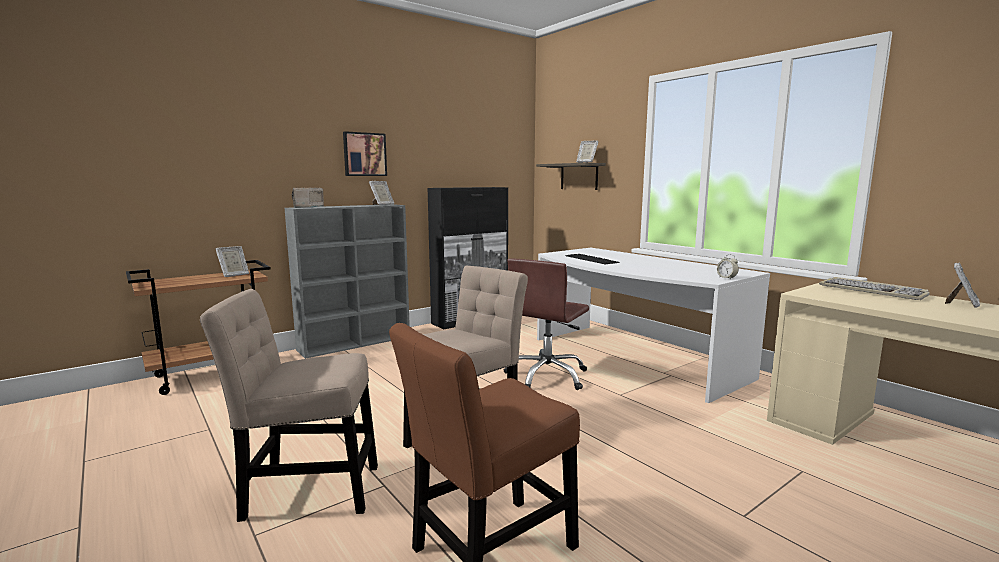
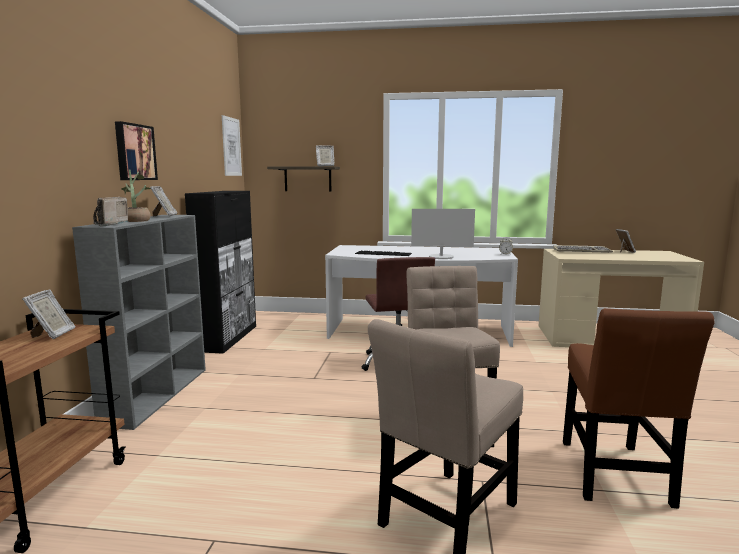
camera: 45 degrees left, 0 degrees up
(339, 206) = (135, 220): none -> potted plant
(512, 146) = (231, 147): none -> picture
(633, 270) = (441, 257): none -> monitor

